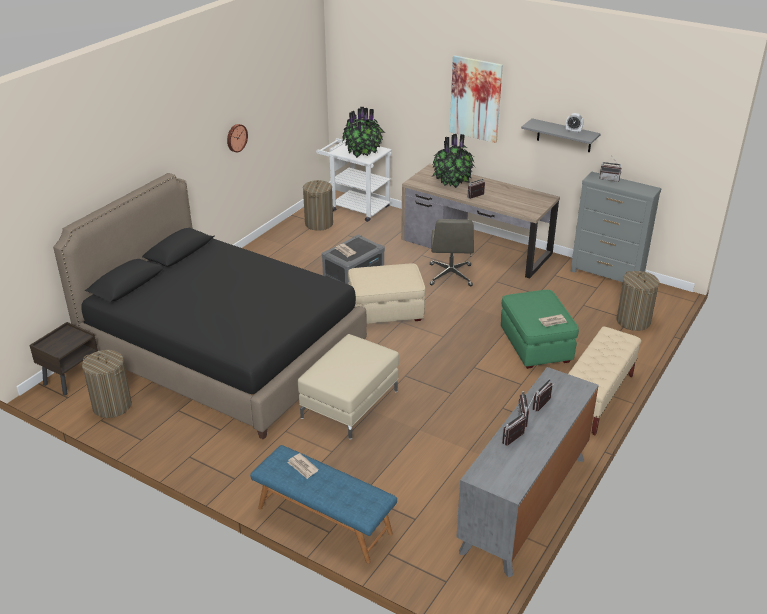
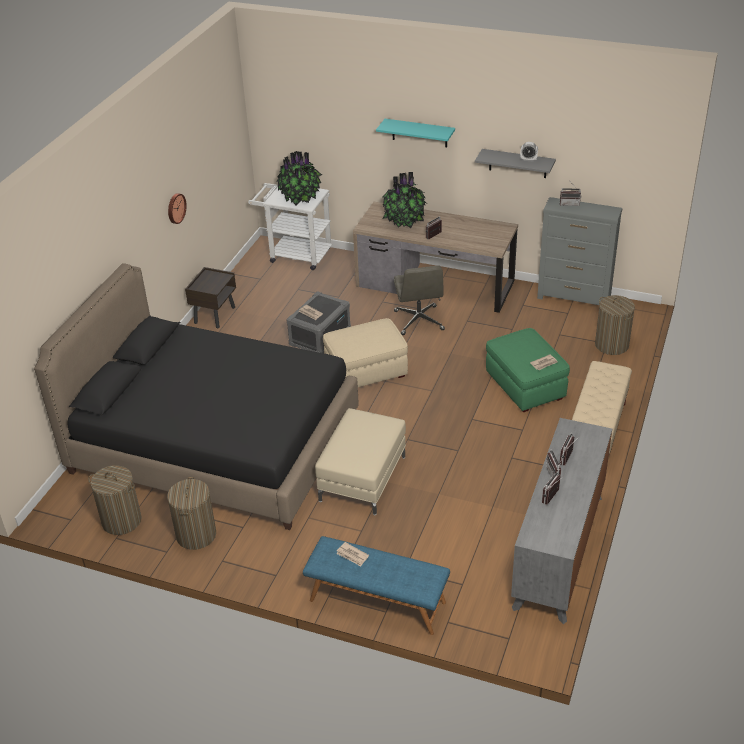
camera: 10 degrees left, 5 degrees up
(71, 378) = (66, 498): brown nightstand -> brown nightstand (215, 315)
(319, 224) = (262, 280): laundry basket -> laundry basket (196, 535)
(475, 99) = (419, 133): picture -> turquoise shelf

